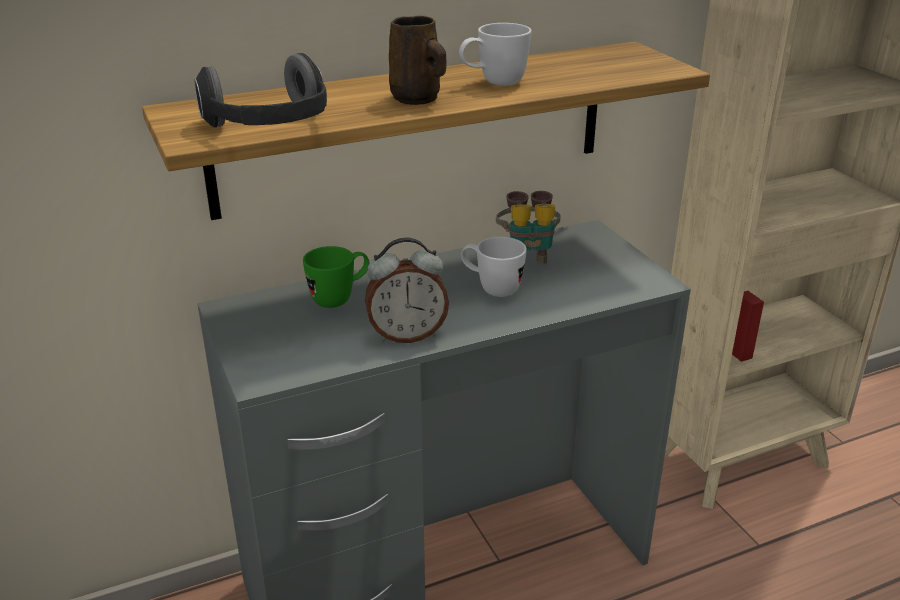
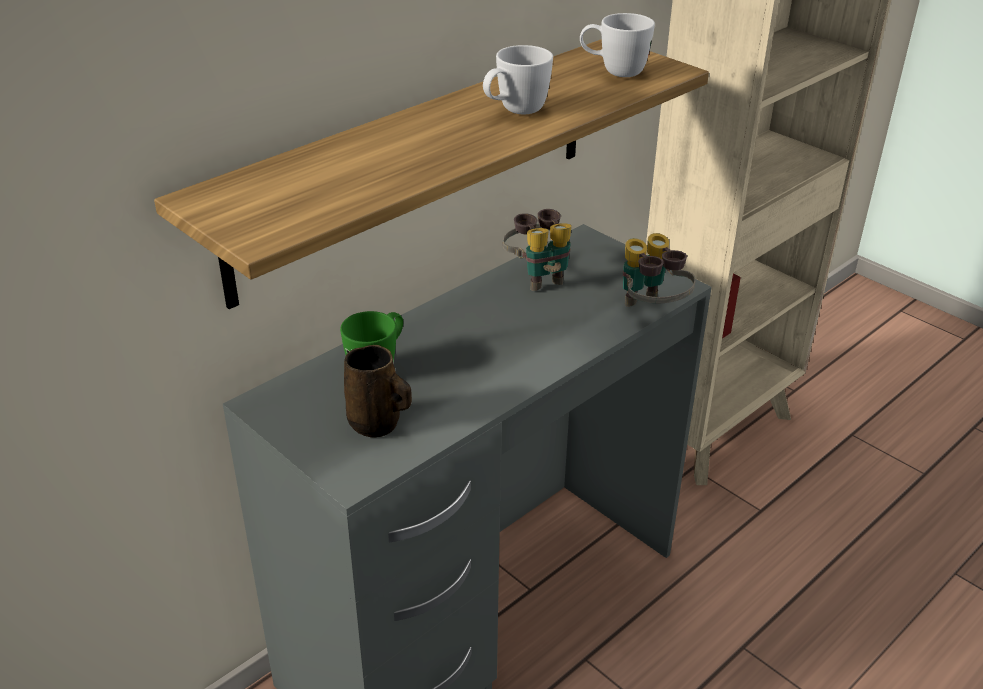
camera: 20 degrees left, 5 degrees up
(271, 126) = (331, 205): headphones -> none
(407, 335) = (474, 393): alarm clock -> none
(417, 99) = (455, 145): brown mug -> brown mug (377, 424)
(491, 289) = (526, 323): white mug -> white mug (613, 72)
(616, 298) = (650, 311): none -> binoculars

